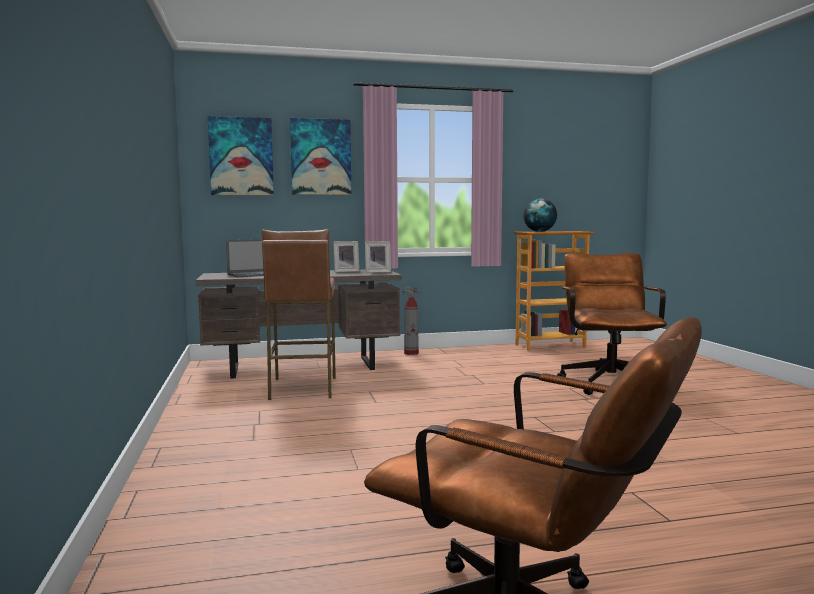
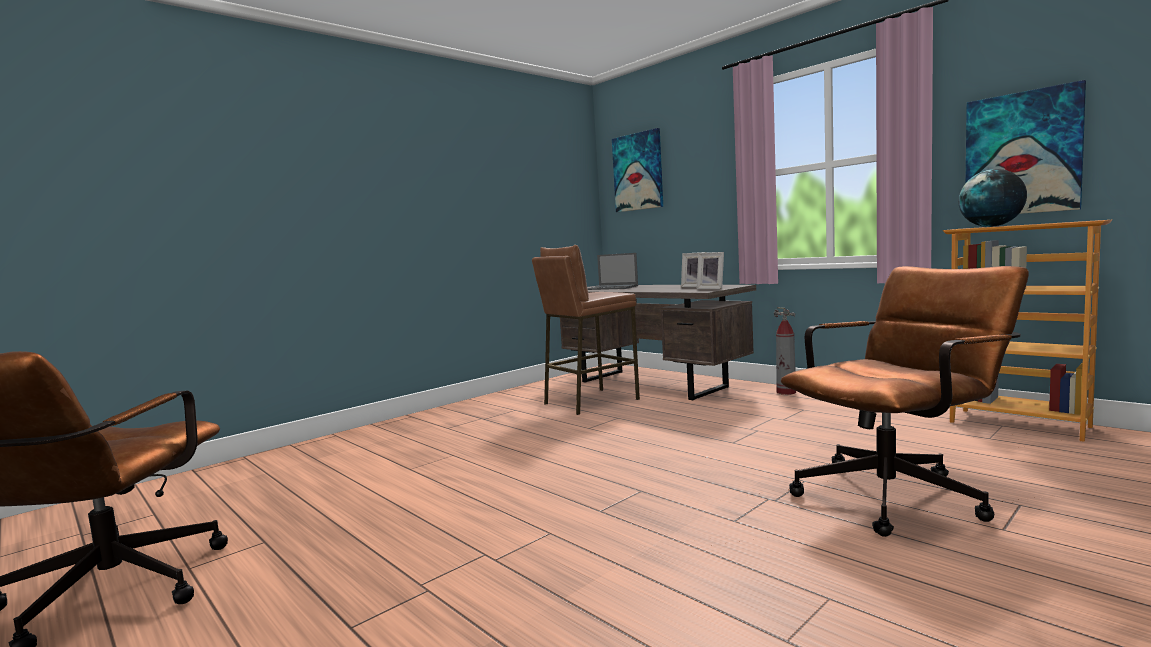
camera: 60 degrees right, 0 degrees up
(320, 157) = (702, 159): picture -> picture (1022, 153)

